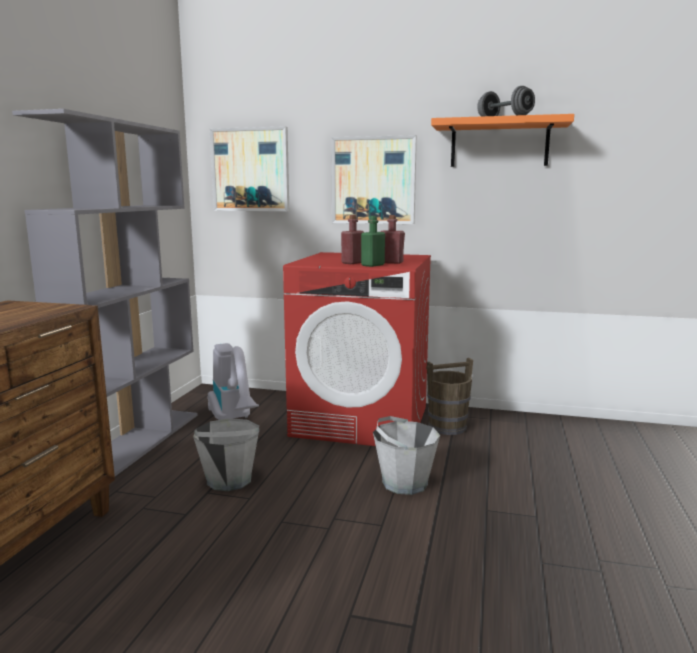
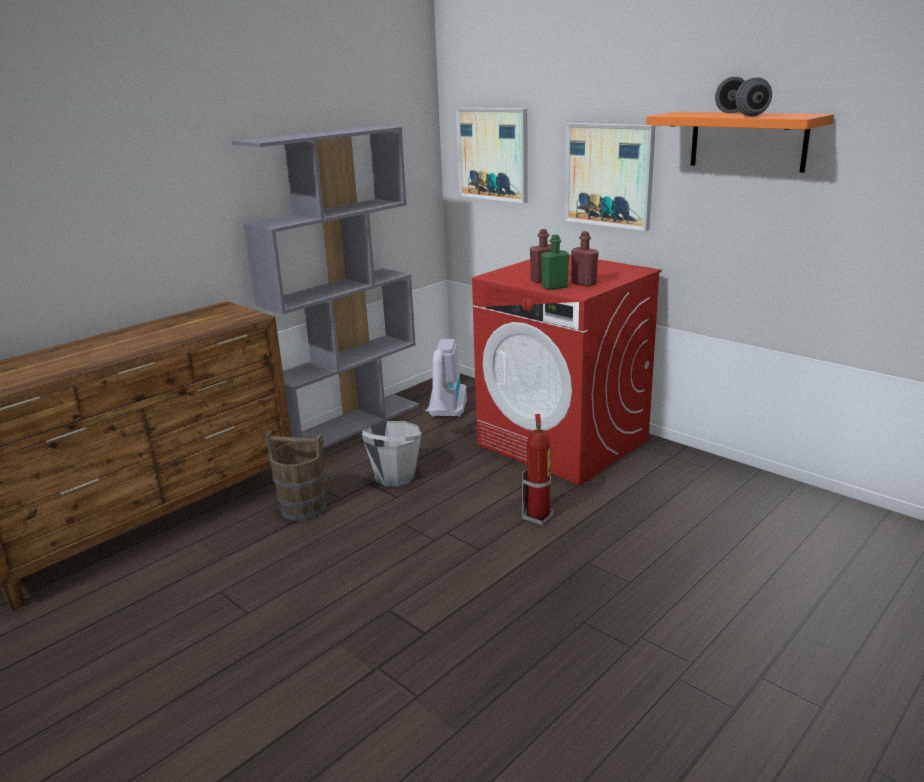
camera: 30 degrees right, 10 degrees up
(404, 483) = (538, 517): grey bucket -> fire extinguisher
(446, 427) = (645, 468): brown bucket -> brown bucket (303, 508)

